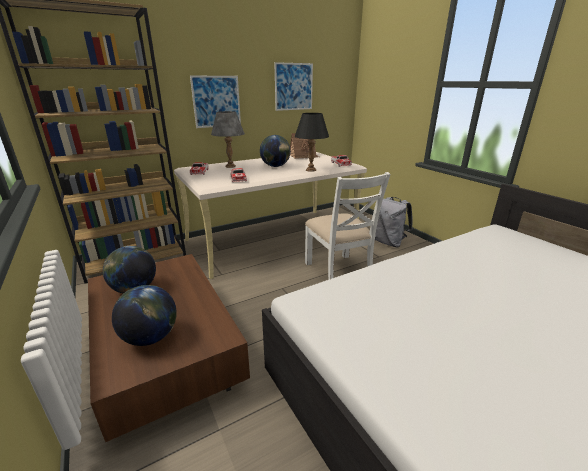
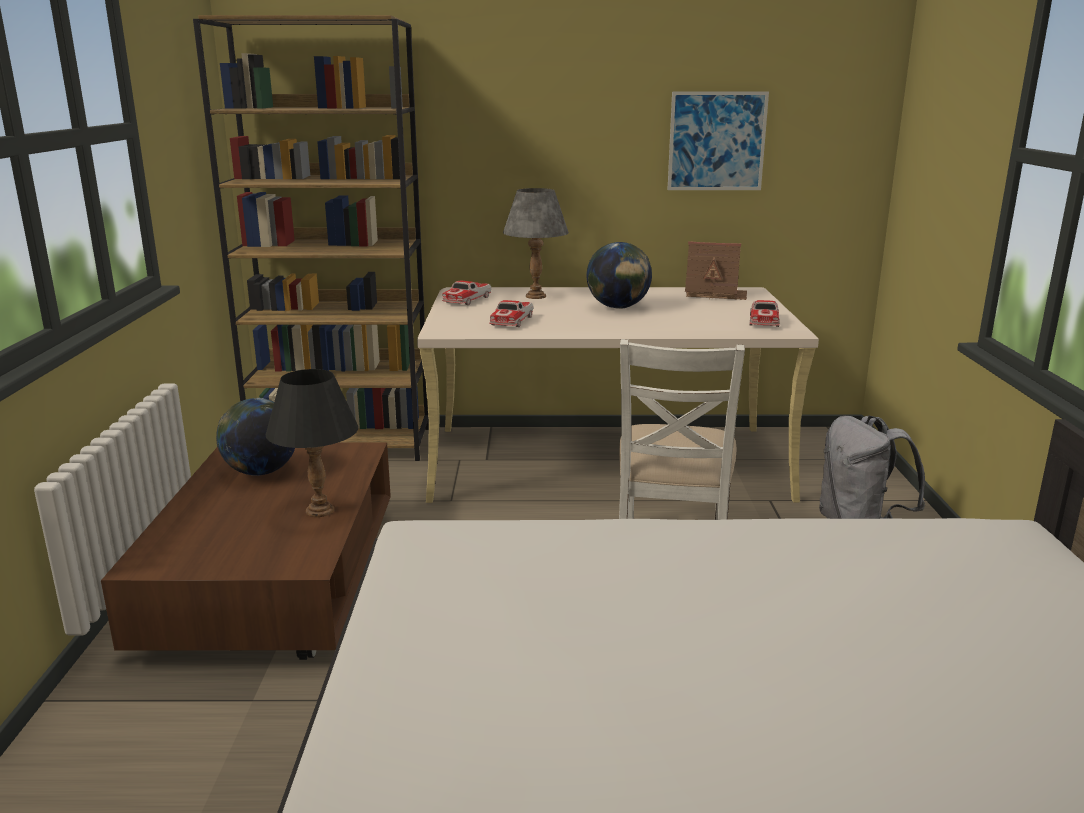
camera: 30 degrees right, 5 degrees down
(151, 337) = (222, 535): globe -> none
(216, 101) = (538, 168): picture -> none
(311, 170) = (676, 324): black table lamp -> black table lamp (320, 511)

